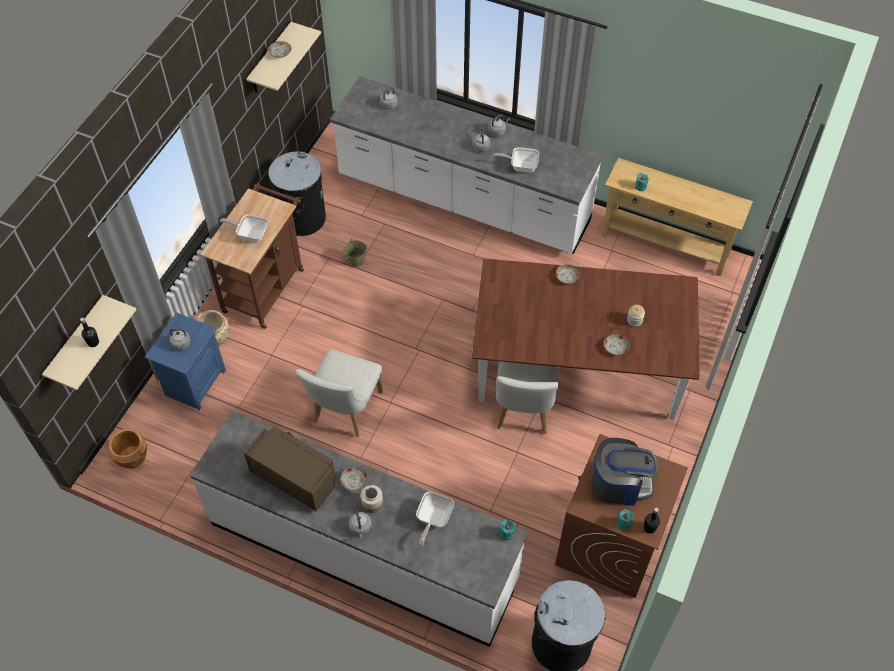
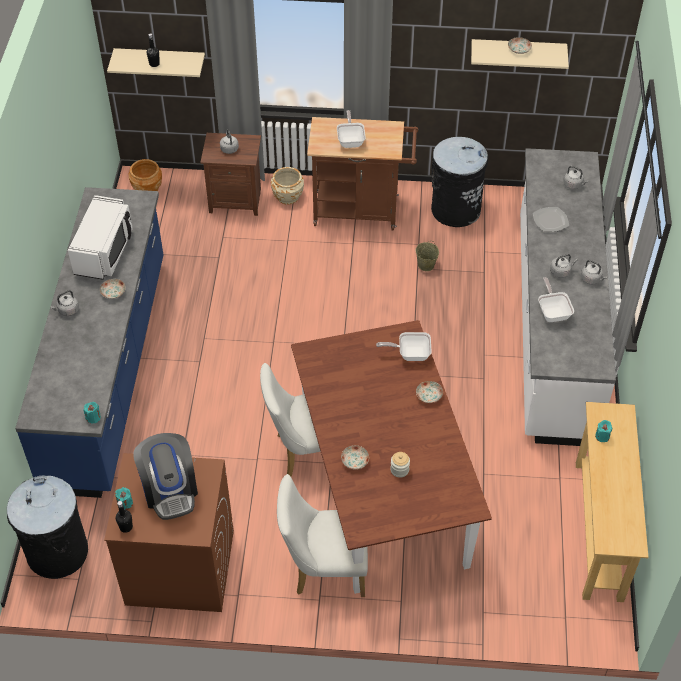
camera: 70 degrees right, 5 degrees down
(194, 383) = (236, 200): blue nightstand -> brown nightstand
(294, 476) = (105, 251): brown microwave -> white microwave
(344, 411) = (249, 311): white chair -> white chair (324, 569)
(363, 551) = (108, 370): white counter -> blue counter
(372, 503) = (94, 311): jar -> none
(422, 133) = (550, 221): none -> plate
(433, 519) = (91, 359): frying pan -> frying pan (410, 354)

